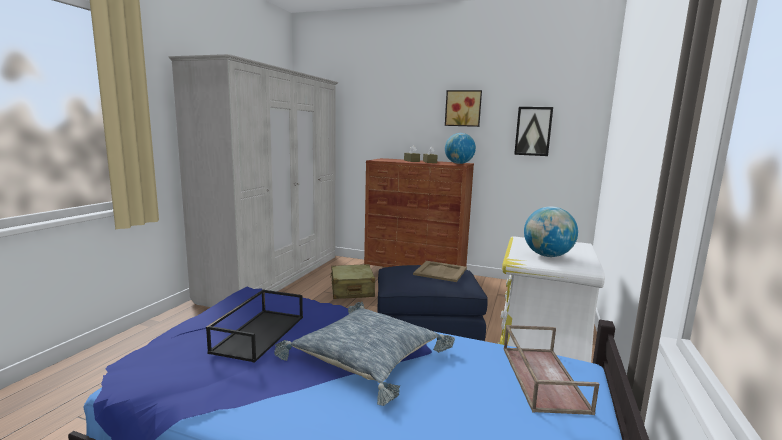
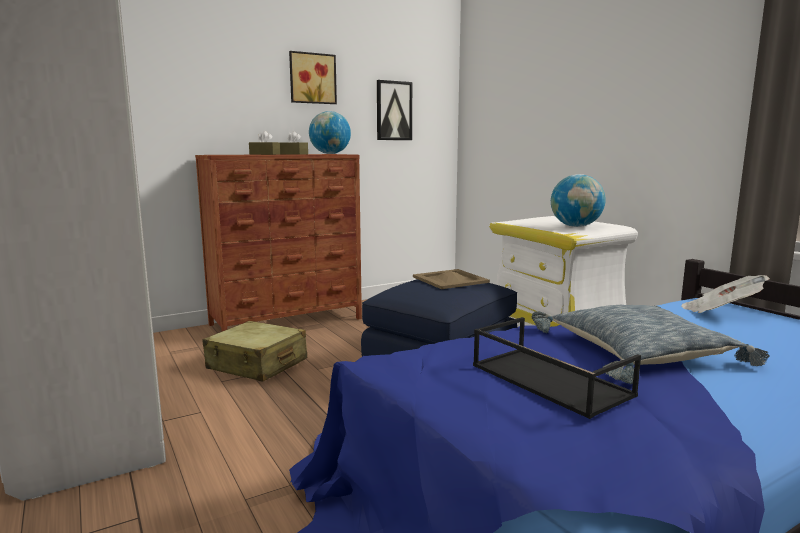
camera: 50 degrees left, 0 degrees up
(541, 377) = (720, 312): brown tray -> newspaper

